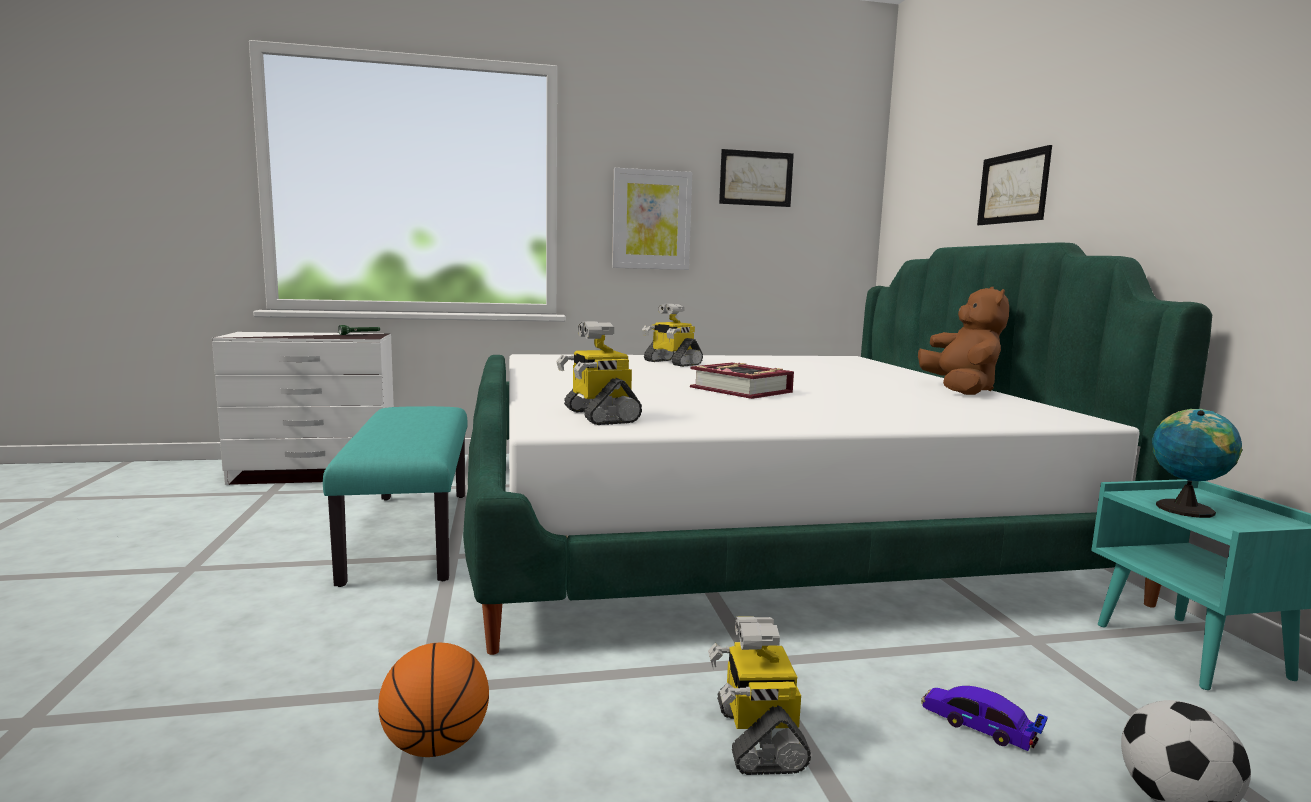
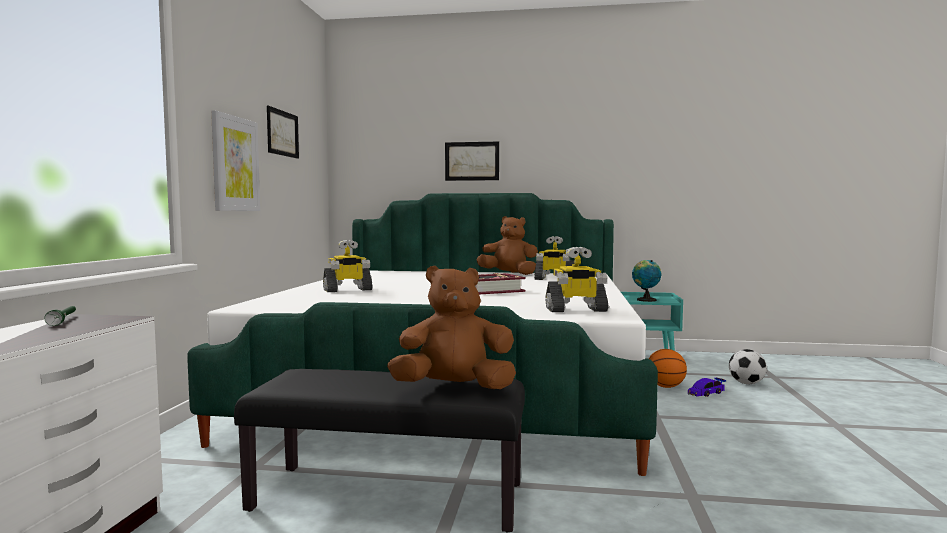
camera: 70 degrees left, 5 degrees down
(378, 440) = (454, 388): none -> brown plush toy
(412, 534) = (389, 496): turquoise bench -> black bench
(436, 745) = (754, 494): basketball -> basketball (665, 386)
(757, 737) = (724, 426): toy robot -> toy robot (554, 279)

